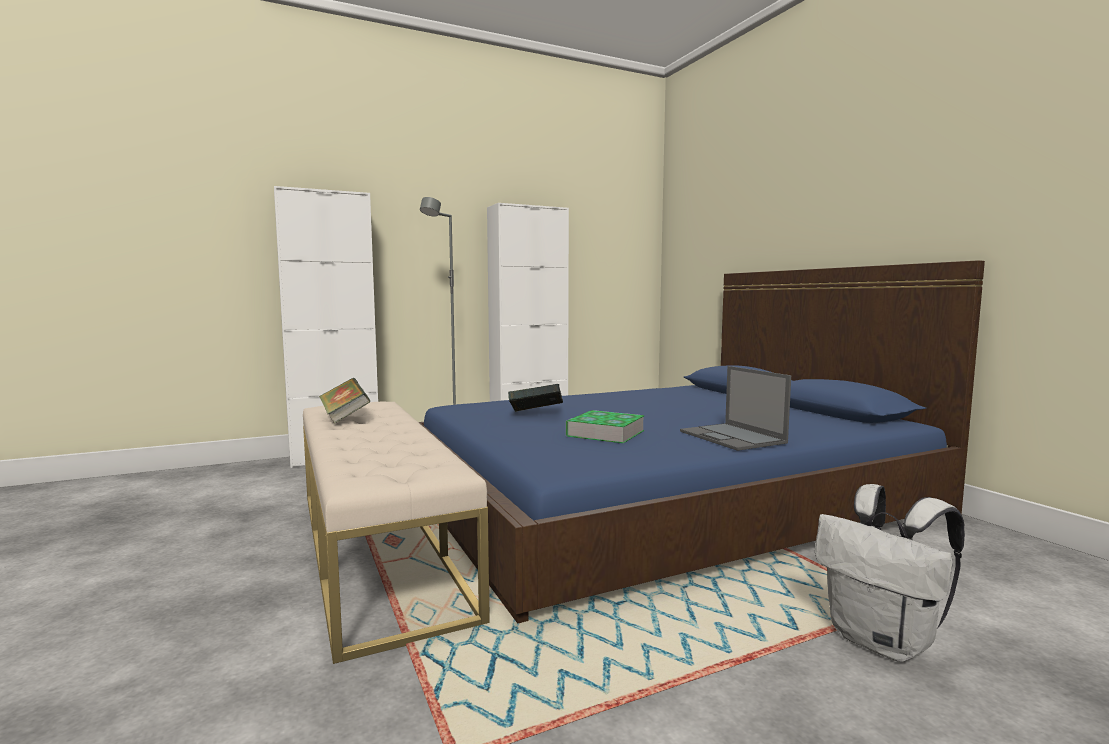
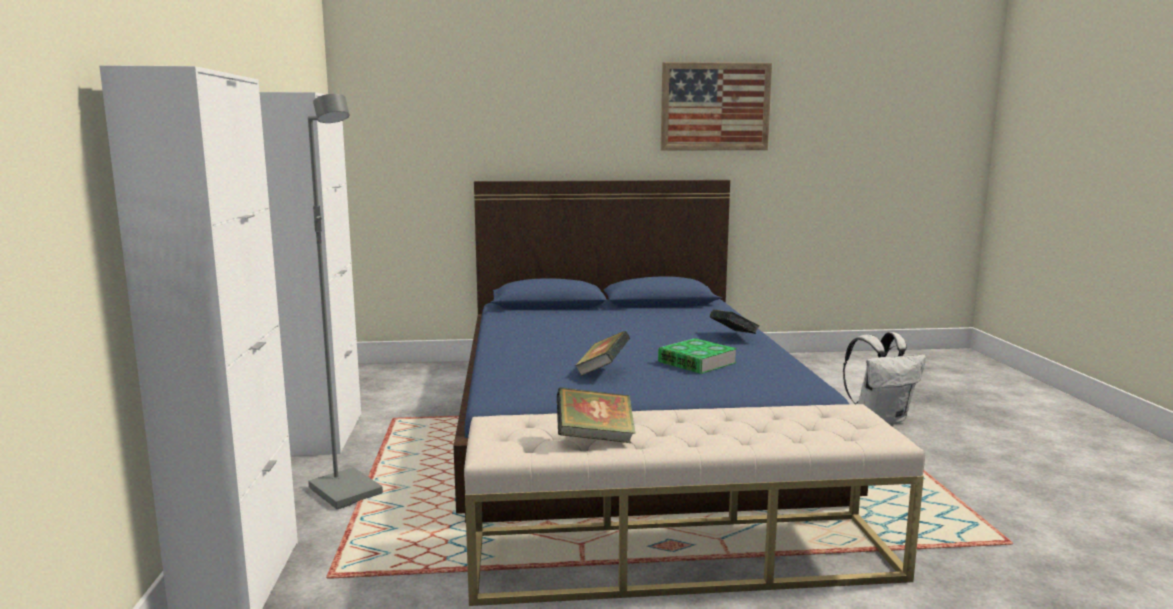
camera: 70 degrees left, 5 degrees up
(733, 437) = (733, 336): laptop -> book
(975, 159) = (715, 107): none -> picture

